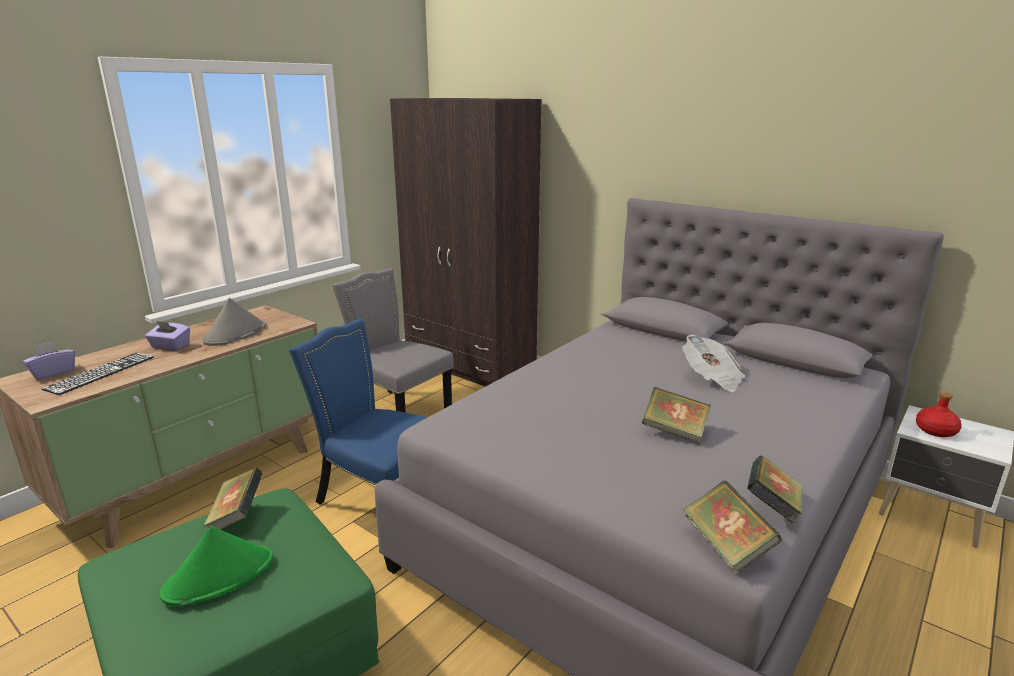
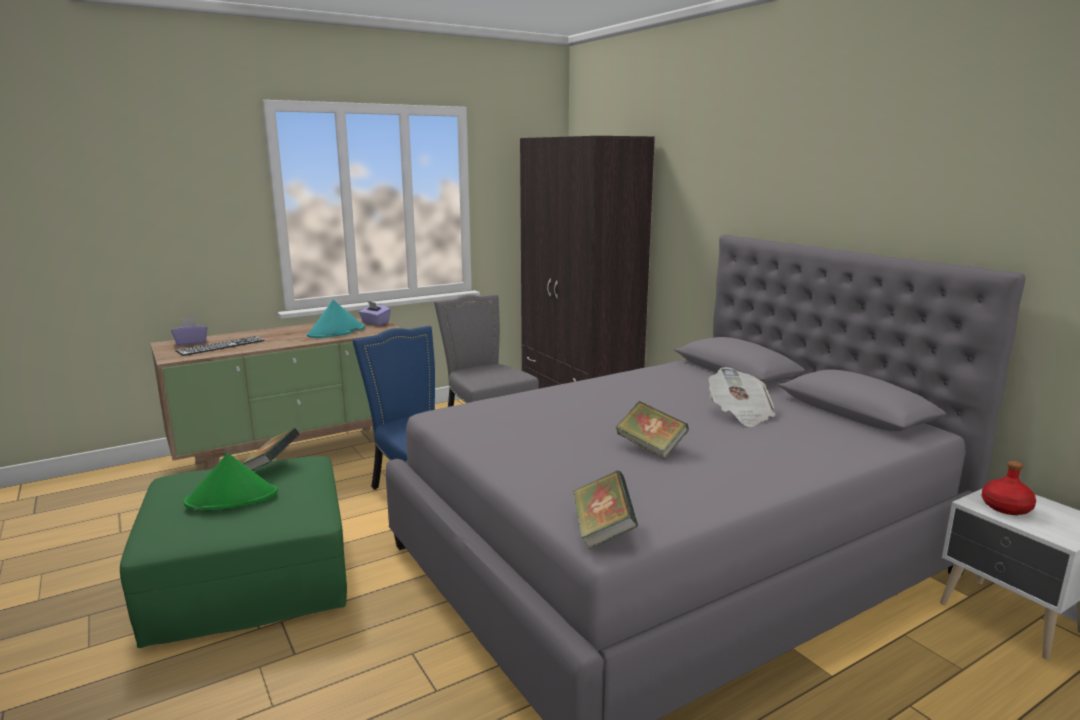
camera: 20 degrees right, 5 degrees down
(170, 347) = (282, 335): purple tissue box -> purple tissue box (375, 323)
(235, 334) = (336, 332): grey hat -> turquoise hat
(772, 507) = (681, 513): book -> none

